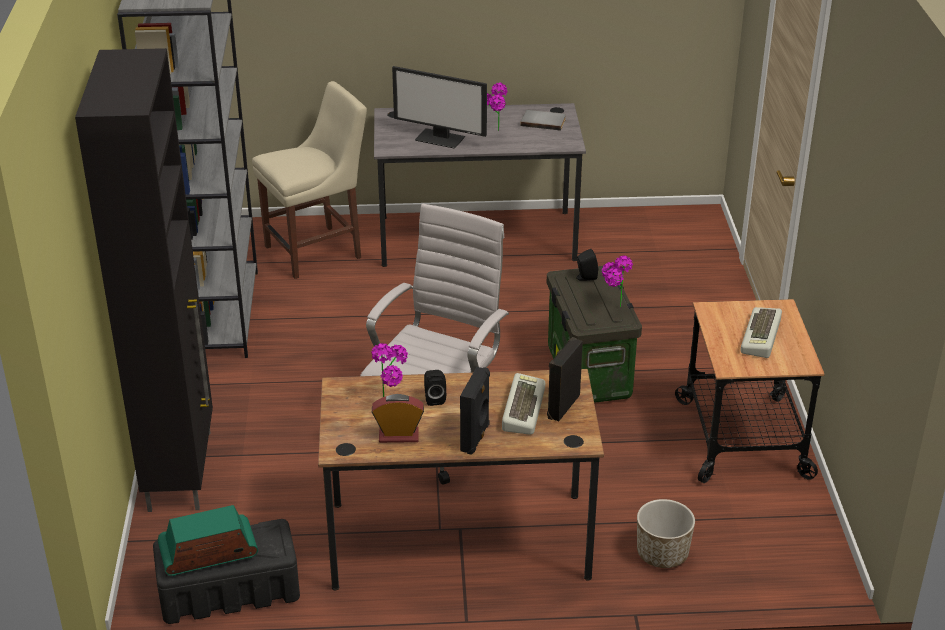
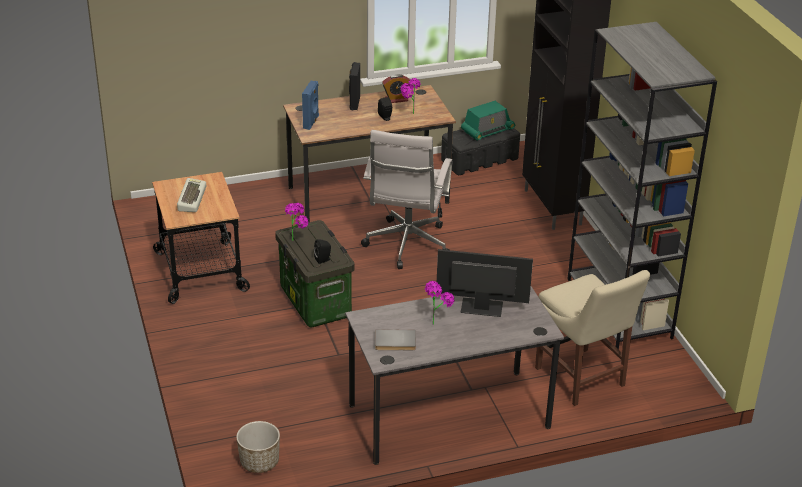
camera: 165 degrees right, 0 degrees up
(318, 251) = (582, 379): beige chair -> beige chair turned 75 degrees counterclockwise
(521, 408) = (334, 118): keyboard -> none
(562, 406) = (311, 122): black speaker -> blue speaker
(662, 553) = (250, 203): planter -> planter (259, 462)

